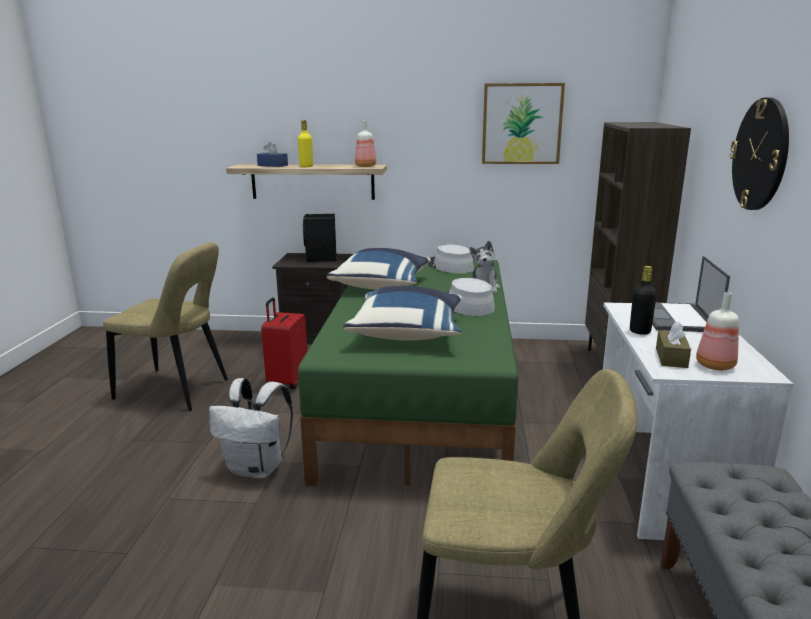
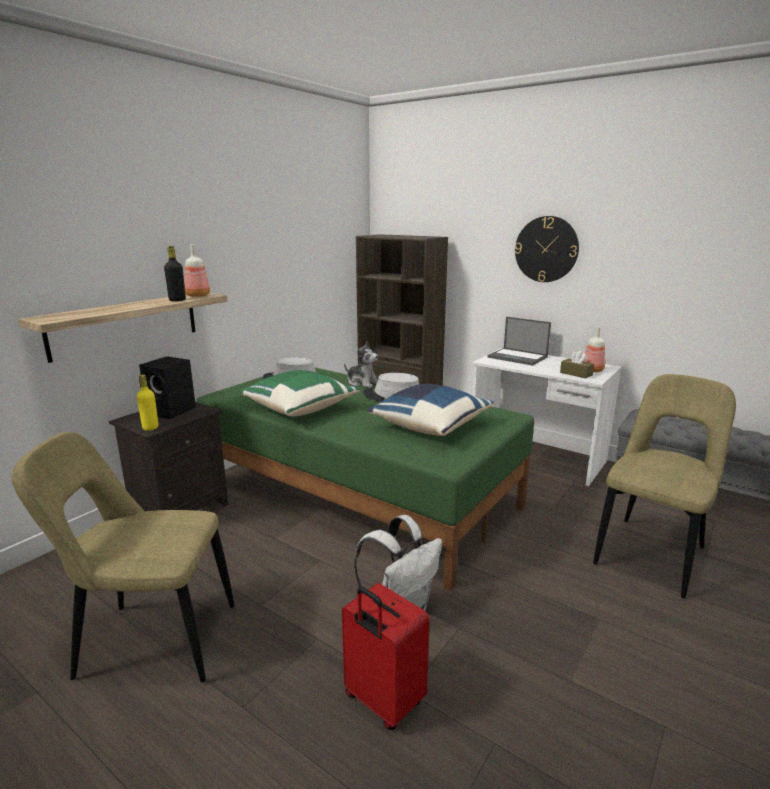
camera: 60 degrees left, 0 degrees up
(177, 390) = (151, 641): beige chair -> beige chair turned 135 degrees counterclockwise
(272, 165) = (88, 311): blue tissue box -> none
(287, 381) = (241, 552): red suitcase -> red suitcase (382, 701)
(306, 166) = (140, 306): yellow bottle -> yellow bottle (150, 427)
(382, 286) = (299, 409): blue pillow -> green pillow
(521, 124) = (300, 240): picture -> none
(640, 331) = (531, 368): black bottle -> black bottle (177, 300)

